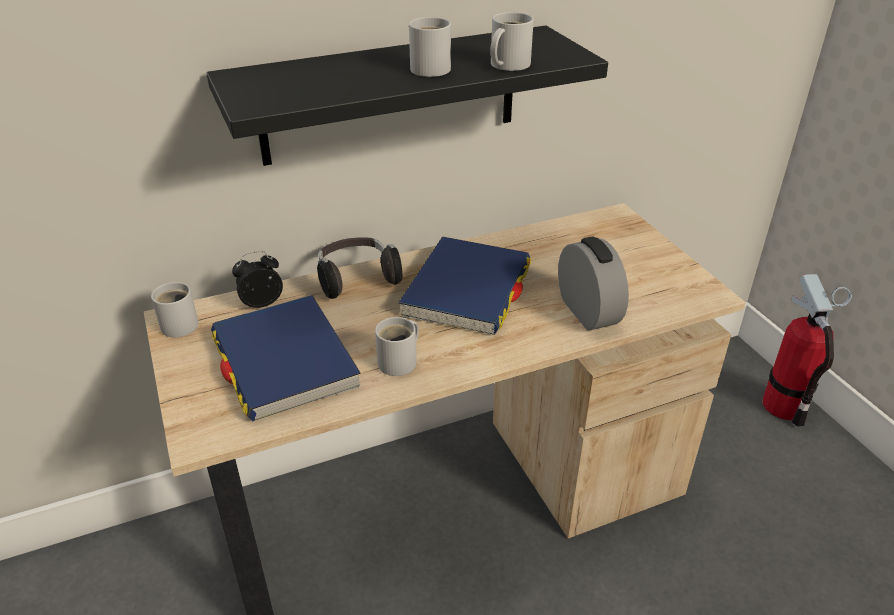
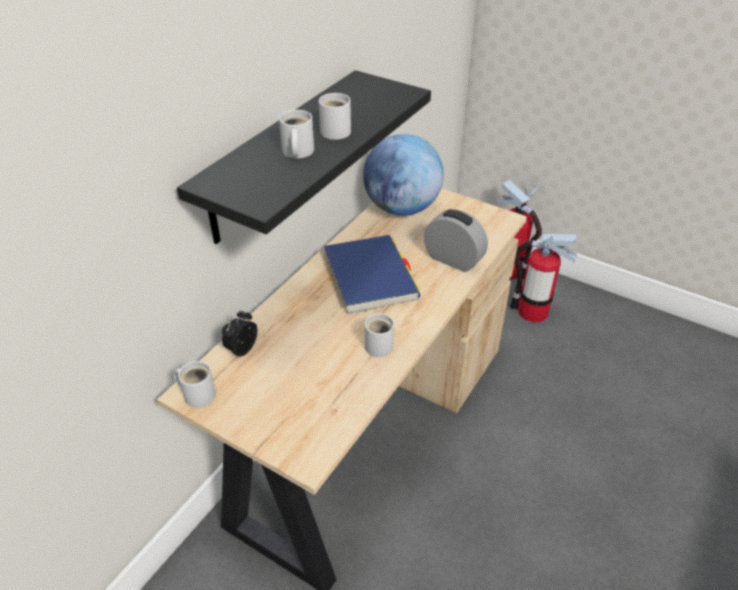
camera: 35 degrees left, 5 degrees up
(284, 361) = (306, 382): blue book -> none
(357, 279) = (290, 301): headphones -> none
(506, 65) = (377, 112): white mug -> white mug (296, 152)
(584, 235) = (401, 208): none -> globe
(776, 470) = (532, 312): none -> fire extinguisher

